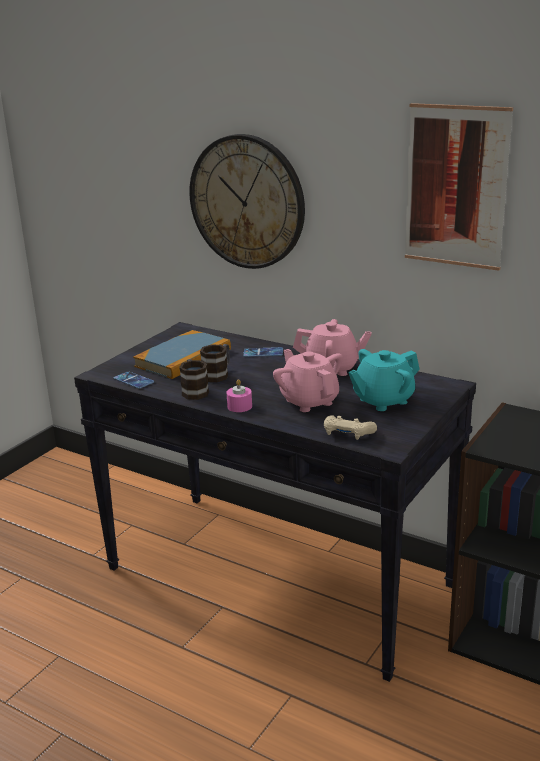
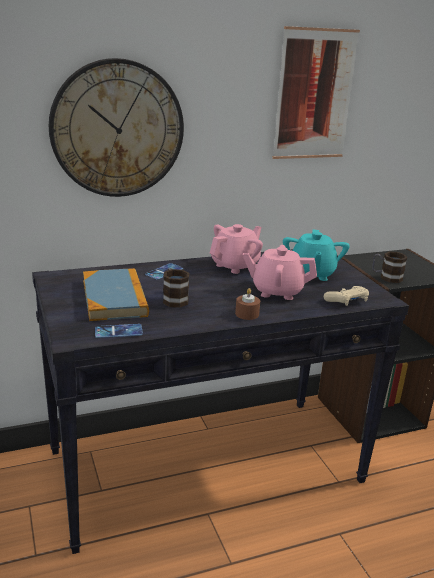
camera: 55 degrees left, 0 degrees up
(194, 391) = (188, 318): mug -> mug (386, 277)
(239, 406) = (247, 314): pink candle -> brown candle

